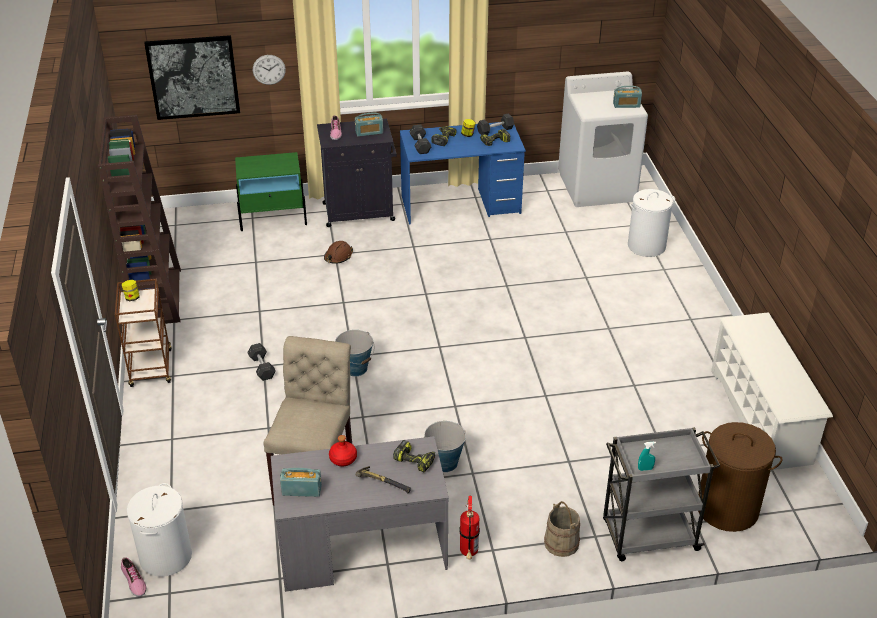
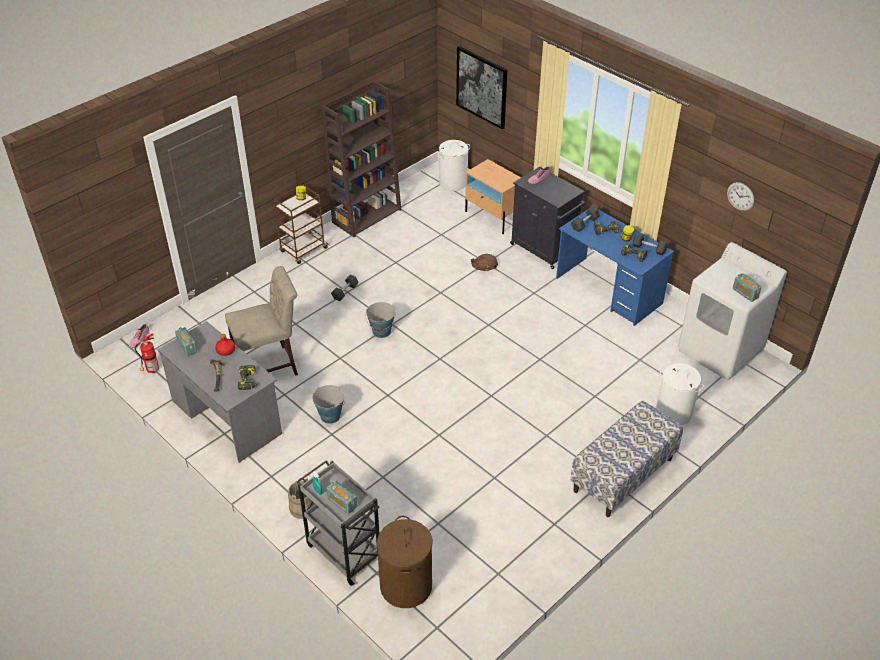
camera: 55 degrees right, 5 degrees up
(166, 557) = (164, 341): white laundry basket -> white laundry basket (453, 183)
(269, 69) = (526, 108): wall clock -> wall clock (740, 196)
(273, 218) = (493, 217): green nightstand -> beige nightstand
(369, 132) = (556, 192): radio -> radio (342, 502)
(469, 553) = (260, 466): fire extinguisher -> fire extinguisher (151, 370)
(695, 308) = (623, 475): none -> bench
(761, 416) = (527, 568): white shoe rack -> none

